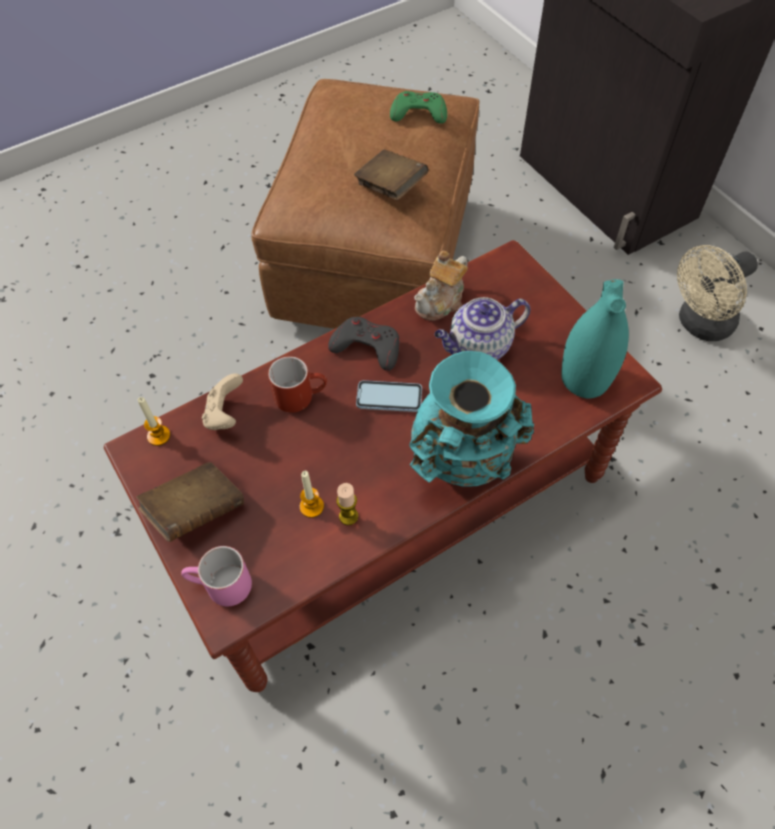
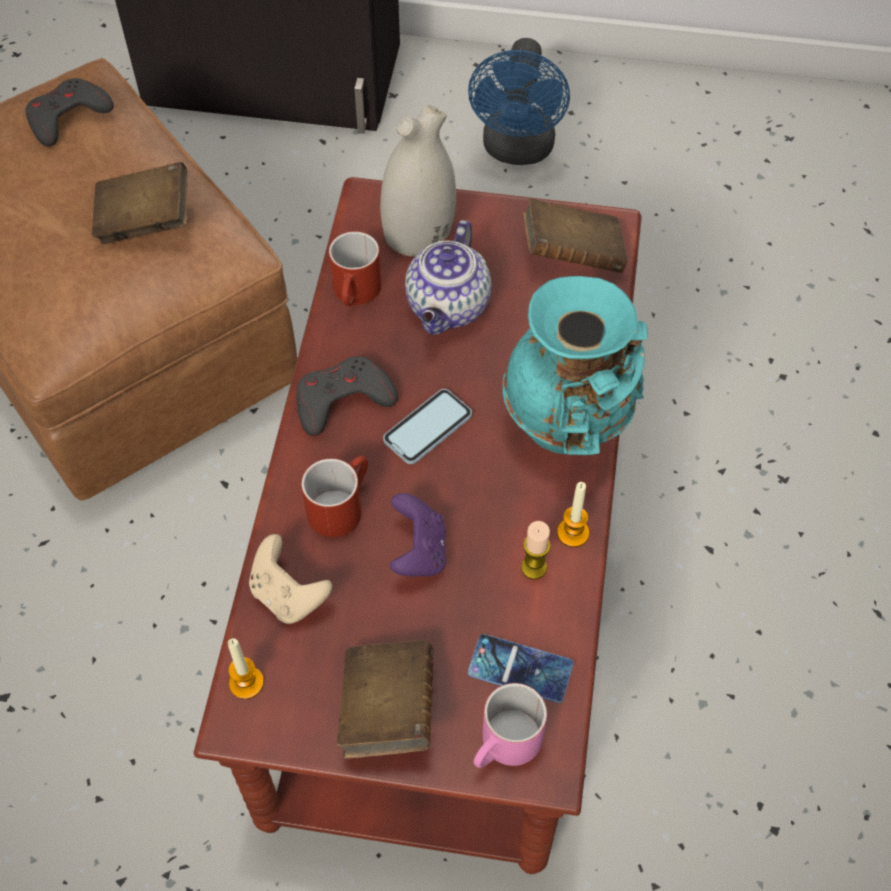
camera: 50 degrees left, 0 degrees up
(276, 557) = (520, 668): none -> phone
(306, 452) = (418, 552): none -> purple game controller
(312, 506) = (490, 593): candle -> candle (573, 533)
(418, 113) = (67, 117): green game controller -> grey game controller
(441, 301) = (356, 294): teapot -> red mug
(513, 297) = (418, 234): none -> white vase
(586, 377) = (572, 254): turquoise vase -> brown book
(699, 325) = (517, 150): beige fan -> blue fan

